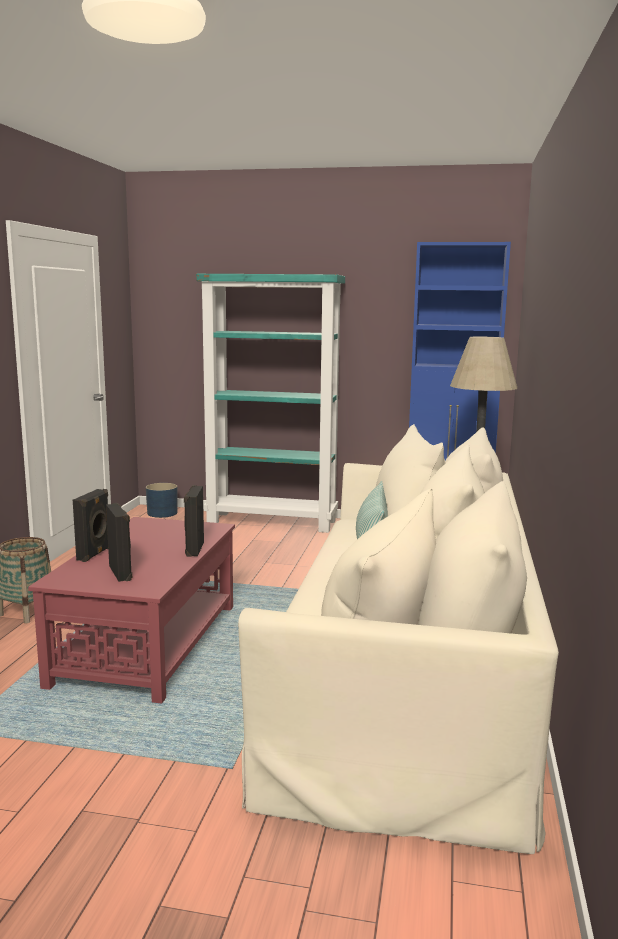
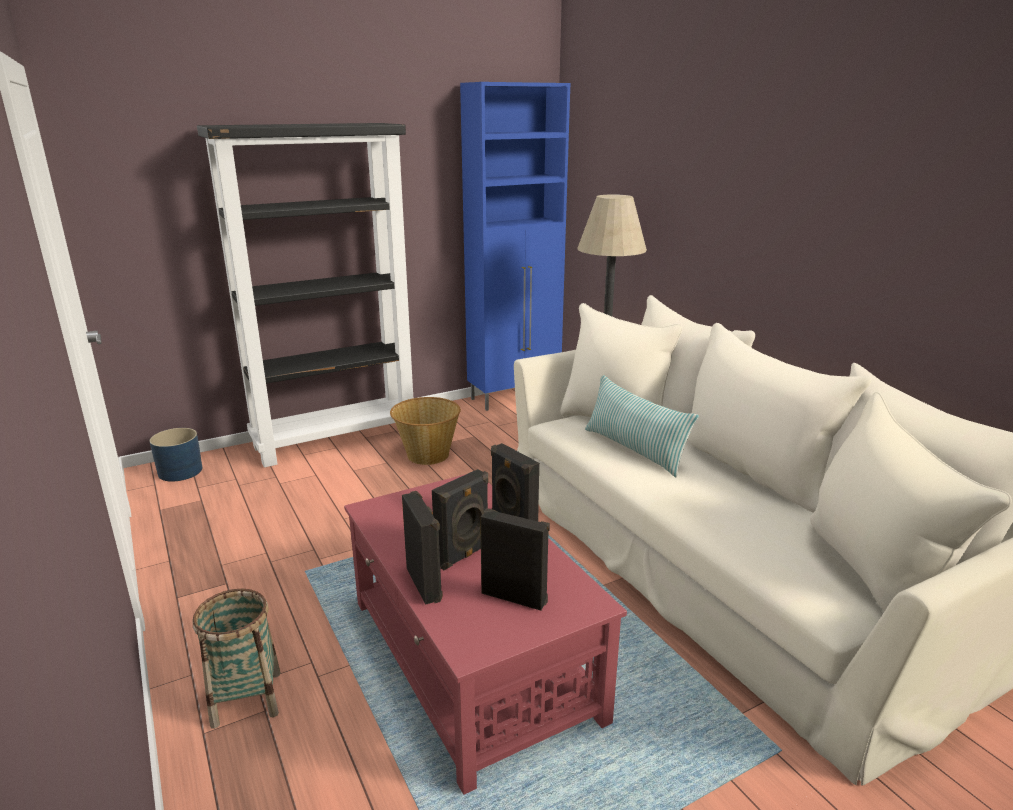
camera: 40 degrees left, 10 degrees up
(138, 551) = (464, 555): none -> black speaker
(273, 522) = (336, 439): turquoise bookcase -> black bookcase
(314, 545) = (427, 454): none -> basket

